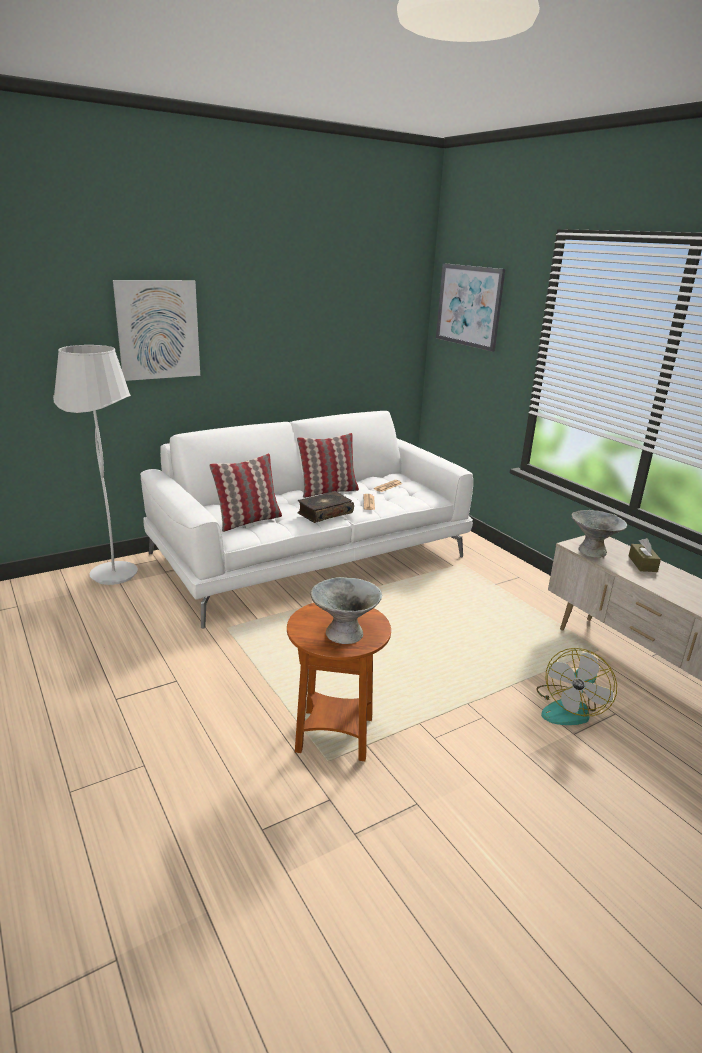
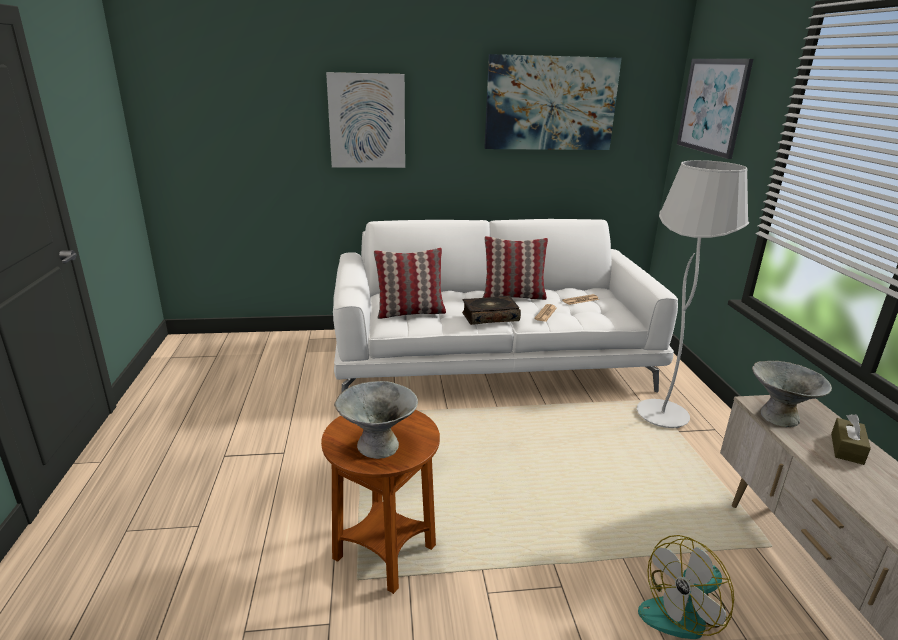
camera: 25 degrees right, 0 degrees up
(114, 575) = (306, 344): white floor lamp -> white floor lamp (661, 416)
(329, 305) = (550, 103): none -> picture

